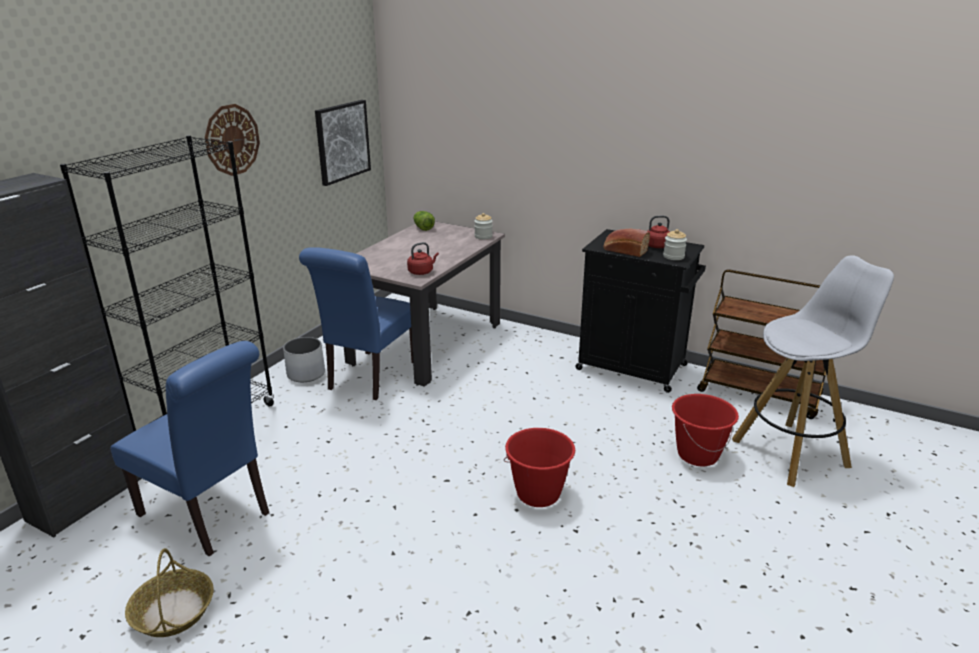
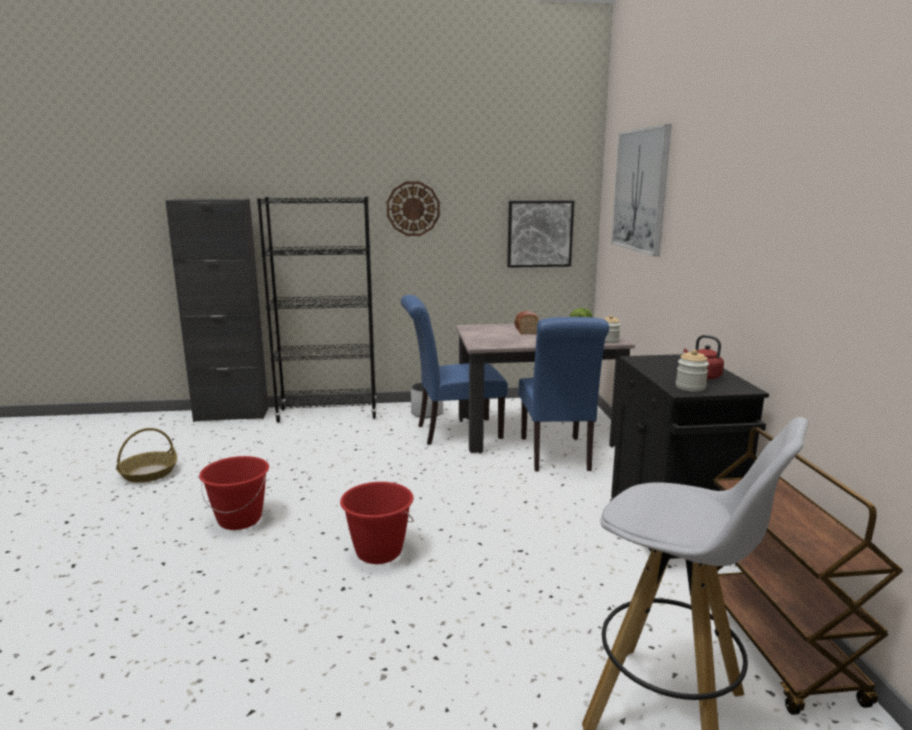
camera: 55 degrees right, 10 degrees down
(210, 516) = (241, 448): blue chair -> blue chair (556, 456)
(422, 272) = (494, 343): red kettle -> none
(473, 90) = (640, 190): none -> picture
(624, 251) = (653, 368): bread -> bread (525, 330)
(697, 454) = (557, 628): red bucket -> red bucket (240, 519)

